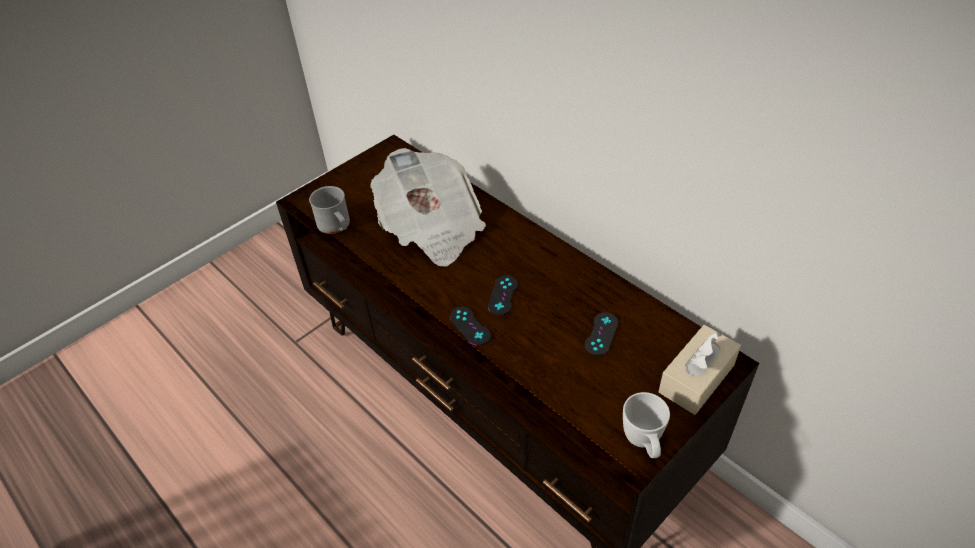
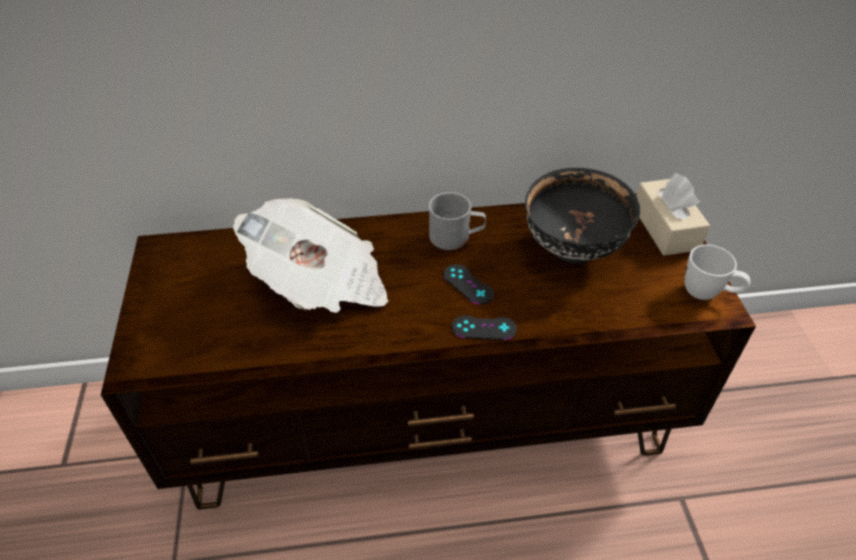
camera: 55 degrees left, 0 degrees up
(336, 226) = (220, 358): grey mug -> grey mug (456, 237)
(601, 334) = (573, 250): black game controller -> black bowl

